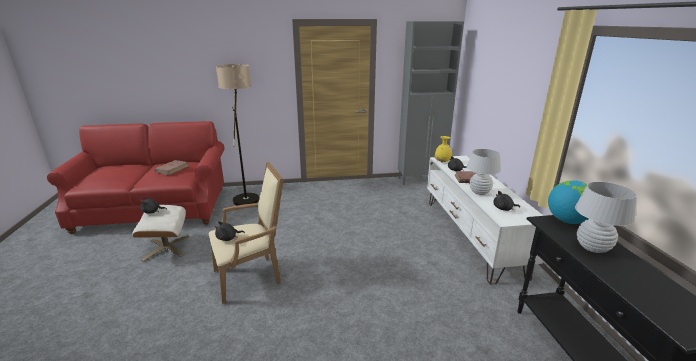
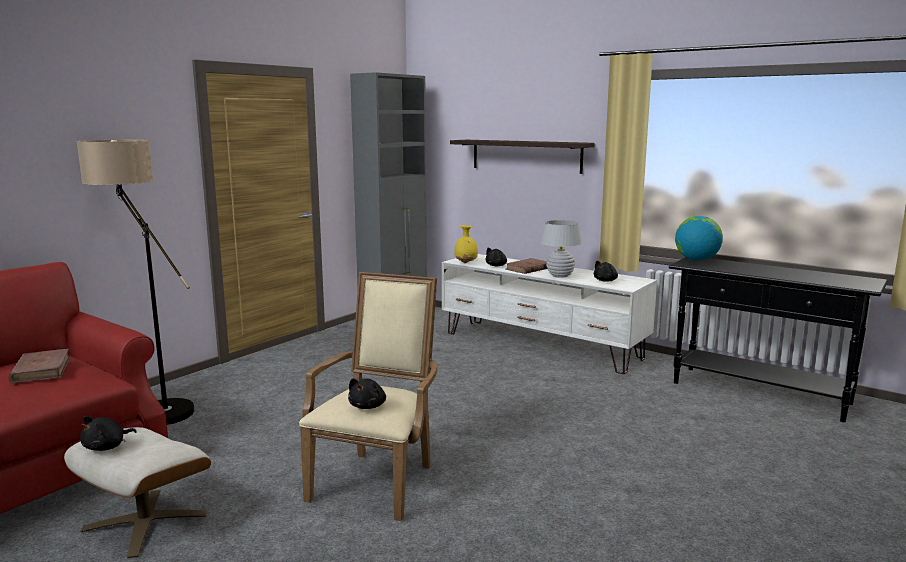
camera: 45 degrees left, 10 degrees down
(508, 91) = (526, 155): none -> shelf
(592, 248) = (745, 268): white table lamp -> none

